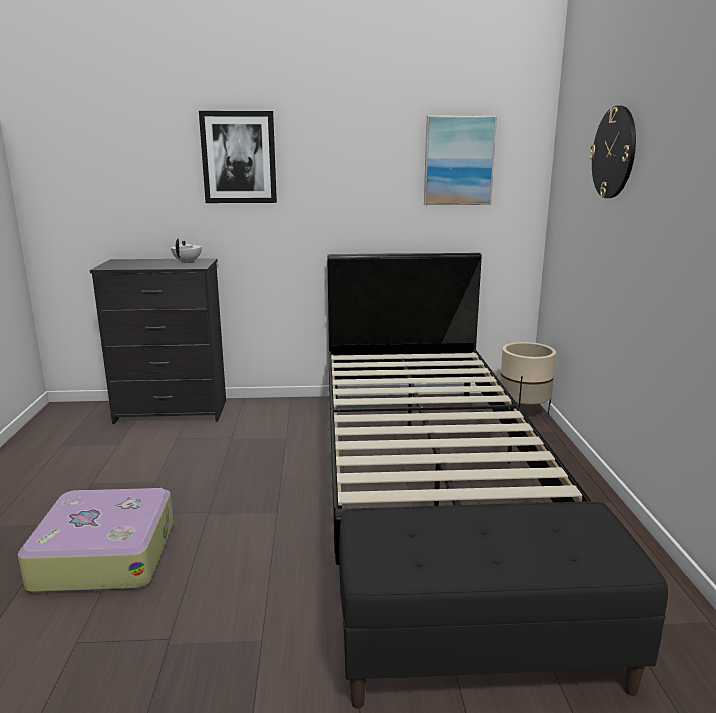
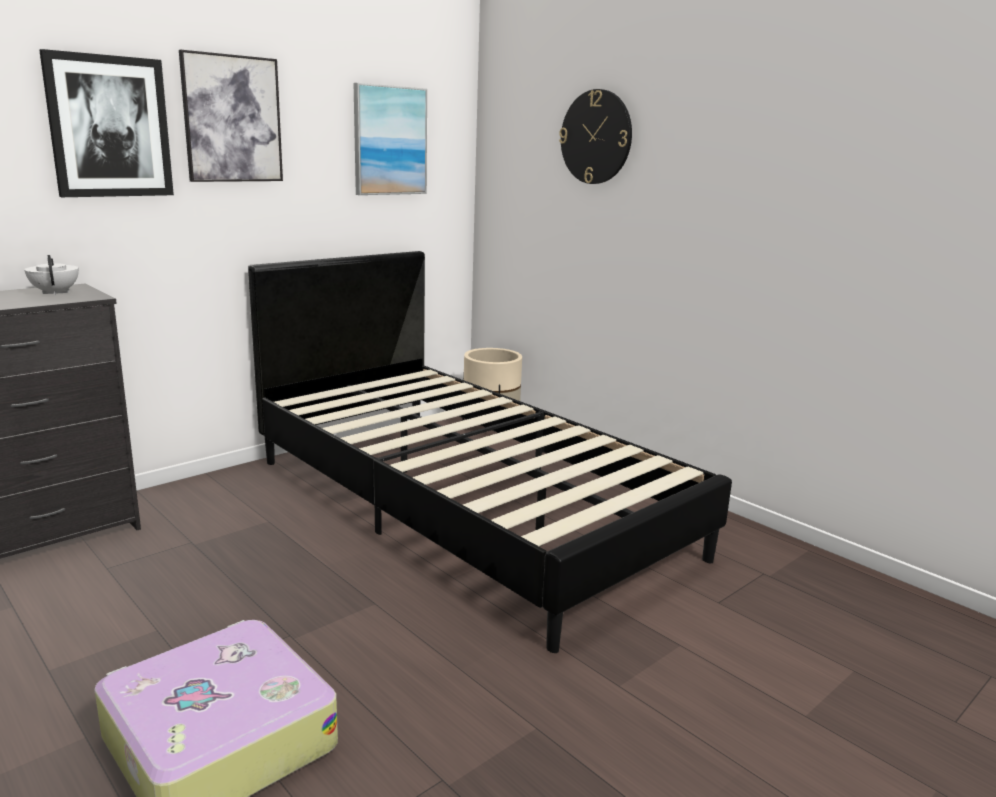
camera: 40 degrees left, 0 degrees up
(323, 149) = (232, 119): none -> picture
(482, 652) = (715, 641): black bench -> none

